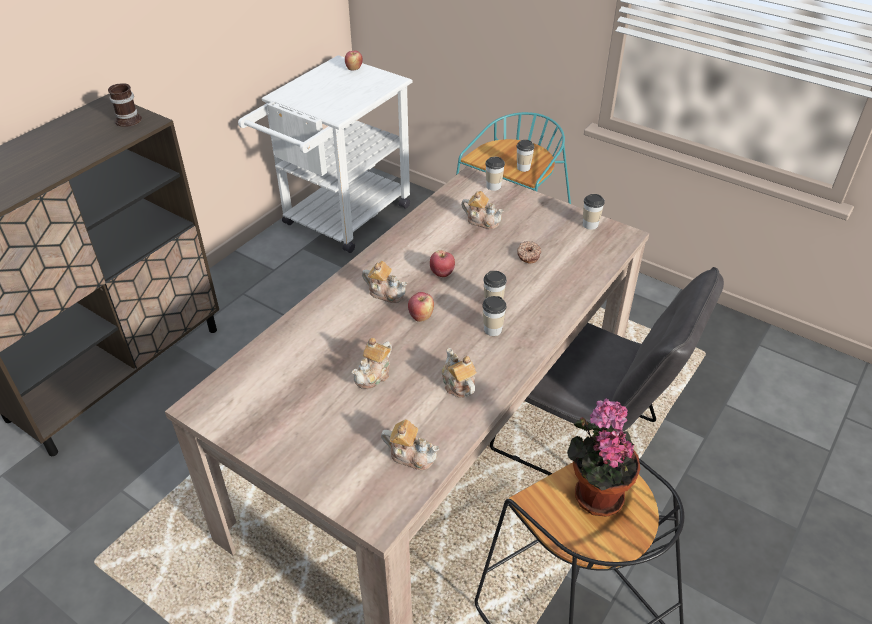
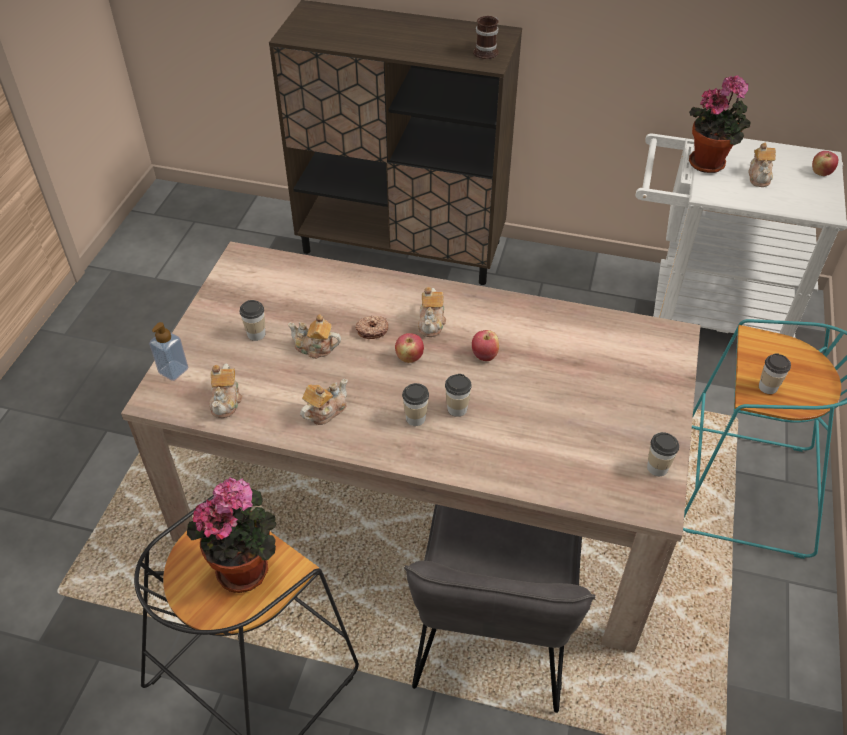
camera: 70 degrees right, 5 degrees up
(305, 103) = (710, 162): none -> potted plant
(344, 494) = (173, 370): none -> soap dispenser
(482, 221) = (597, 365): teapot -> teapot (759, 177)
(493, 186) = (673, 358): cup -> cup (256, 334)
(528, 255) = (557, 420): donut -> donut (372, 330)

